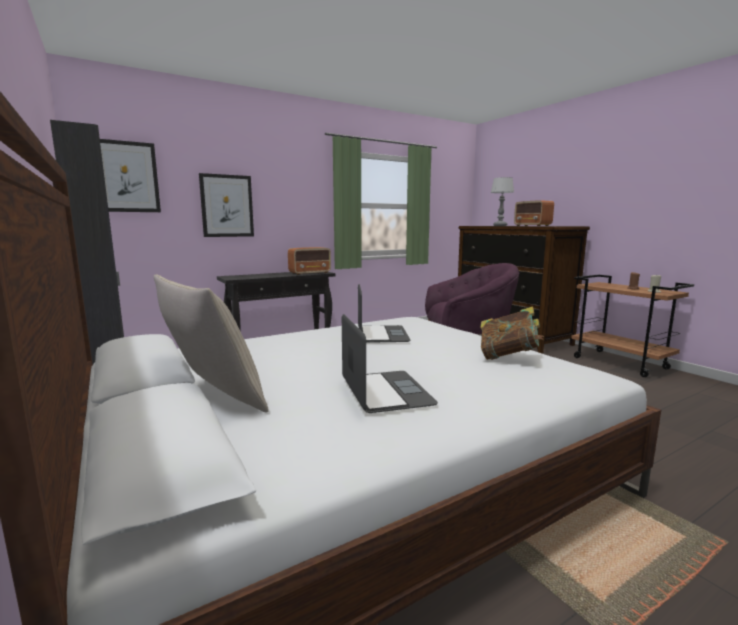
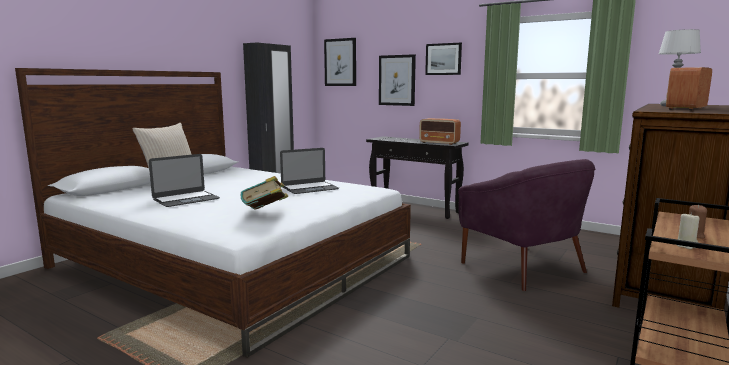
camera: 65 degrees right, 0 degrees up
(284, 184) = (443, 59): none -> picture

